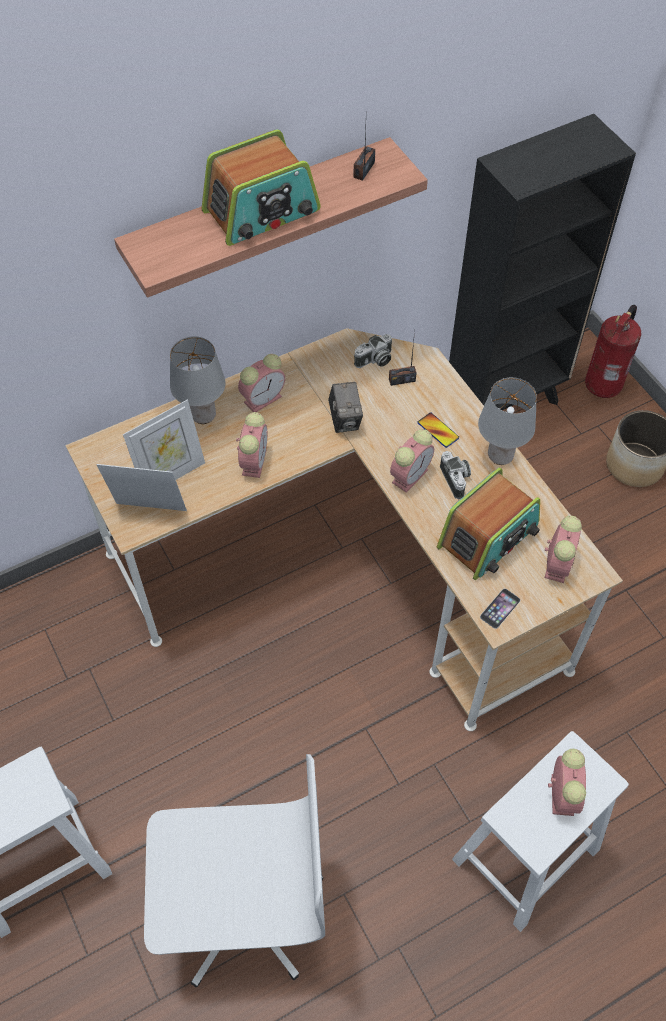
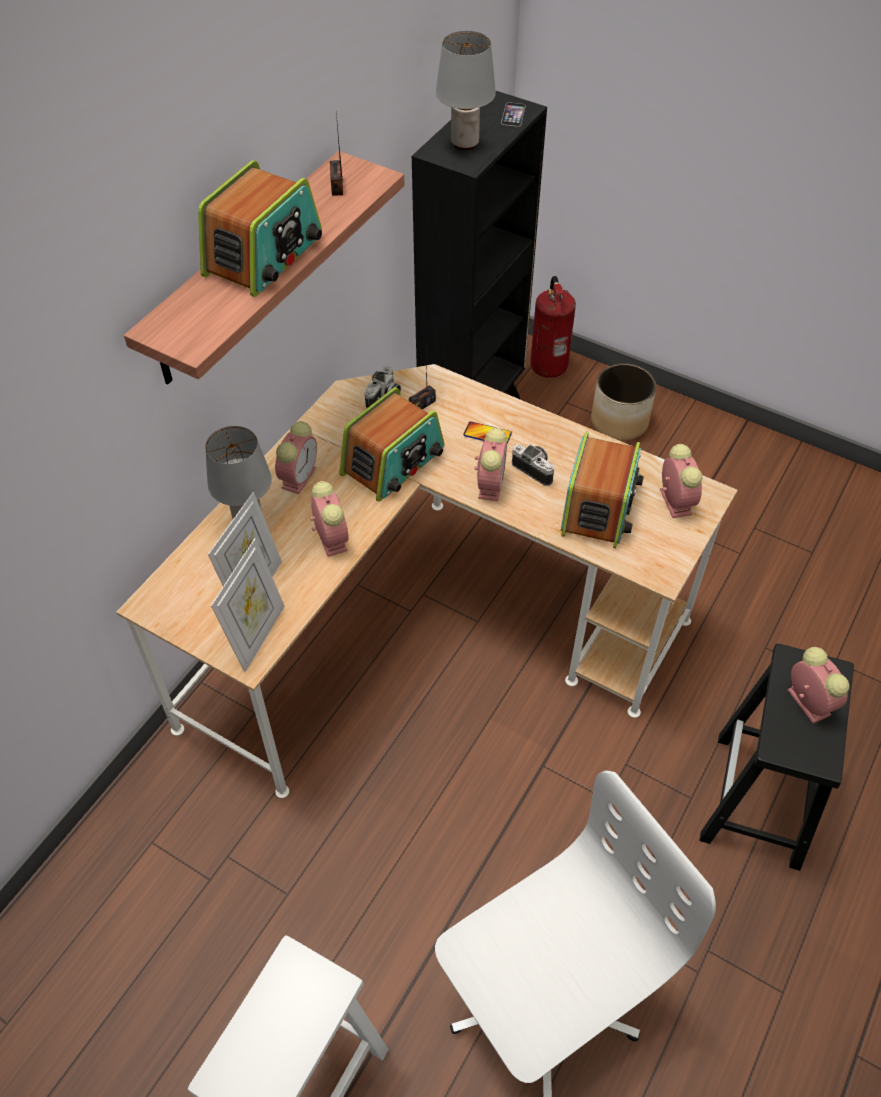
camera: 30 degrees left, 5 degrees down
(150, 513) = (257, 635): picture frame -> picture frame turned 135 degrees clockwise
(345, 419) = (393, 462): camera -> radio
(500, 456) = (559, 432): grey table lamp -> grey table lamp (465, 143)
(500, 608) = (654, 562): phone -> phone (513, 114)
(524, 856) = (758, 802): white stool -> black stool

